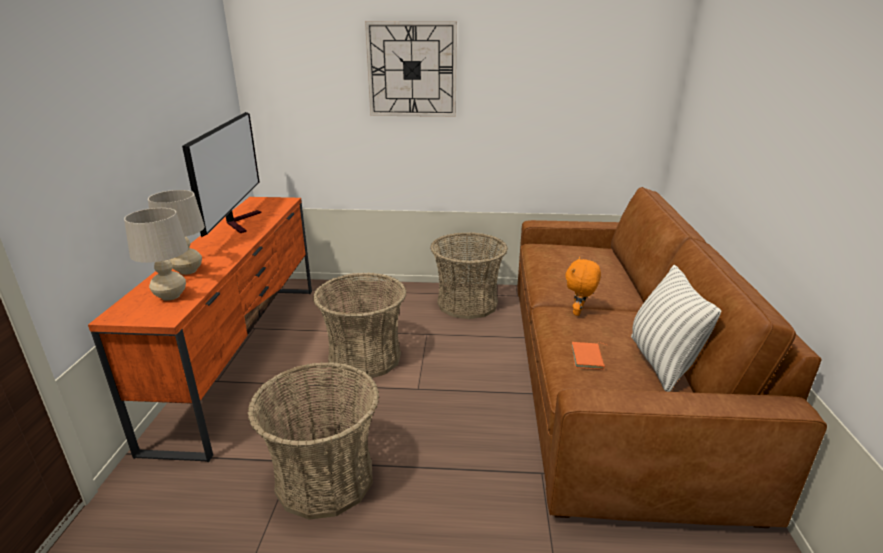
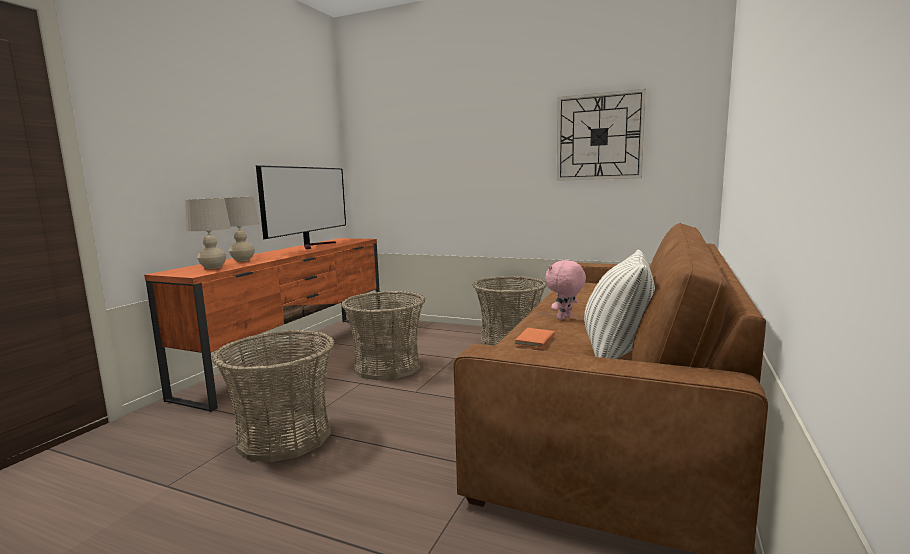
camera: 20 degrees right, 15 degrees down
(412, 70) = (470, 131): wall clock -> wall clock (599, 137)
(579, 312) = (565, 318): orange plush toy -> pink plush toy

